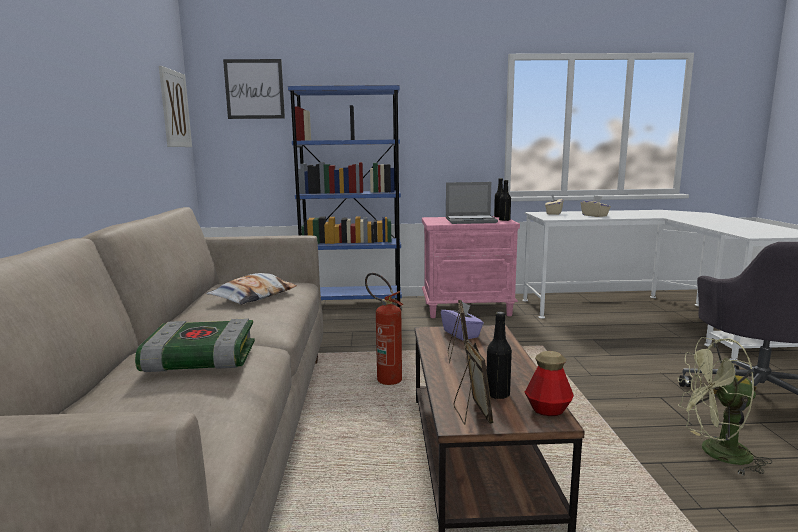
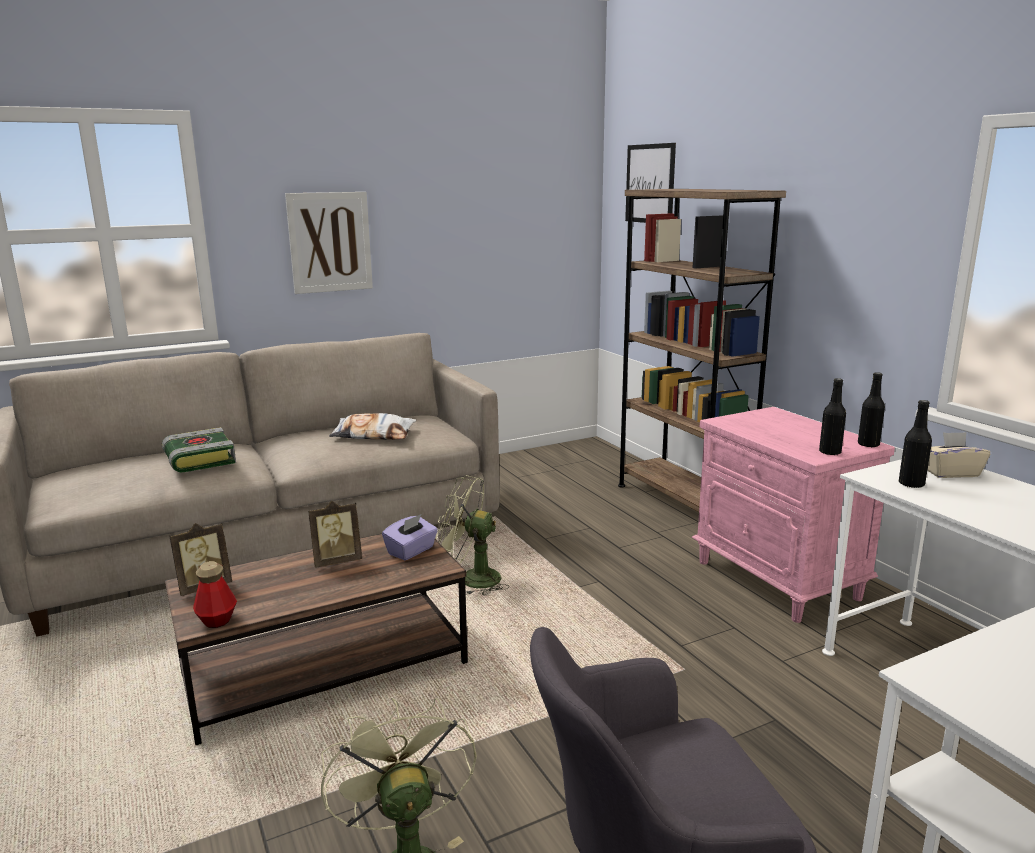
camera: 65 degrees right, 5 degrees up
(175, 109) = (559, 212): picture -> picture (330, 242)
(352, 305) = (682, 502): blue bookcase -> brown bookcase
(384, 378) = (471, 579): fire extinguisher -> green fan
(471, 221) = (783, 435): laptop -> none
(497, 394) = (248, 592): black bottle -> black bottle (911, 484)
(594, 215) = (989, 507): beige tissue box -> none

